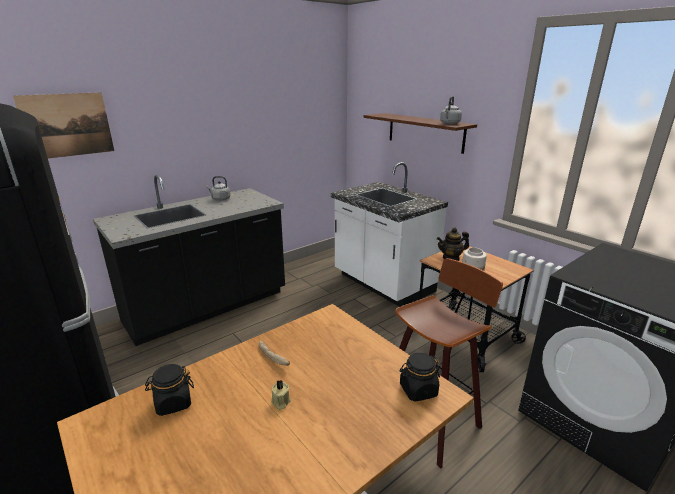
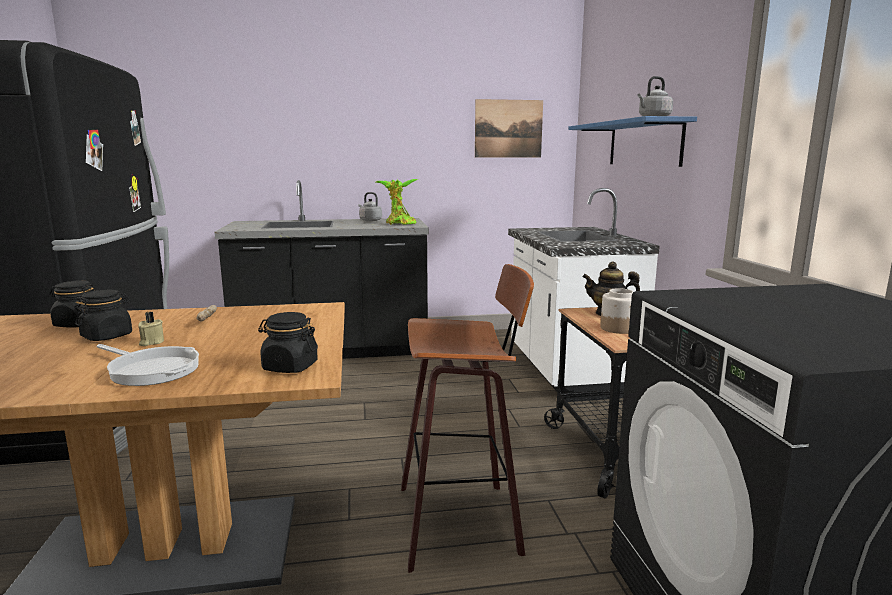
camera: 30 degrees right, 10 degrees down
(67, 125) = (224, 121): picture -> picture (508, 128)
(230, 409) = (107, 336): none -> black jar
(253, 201) = (399, 224): none -> potted plant
(339, 433) = (151, 370): none -> frying pan
(425, 132) = (644, 144): brown shelf -> blue shelf

